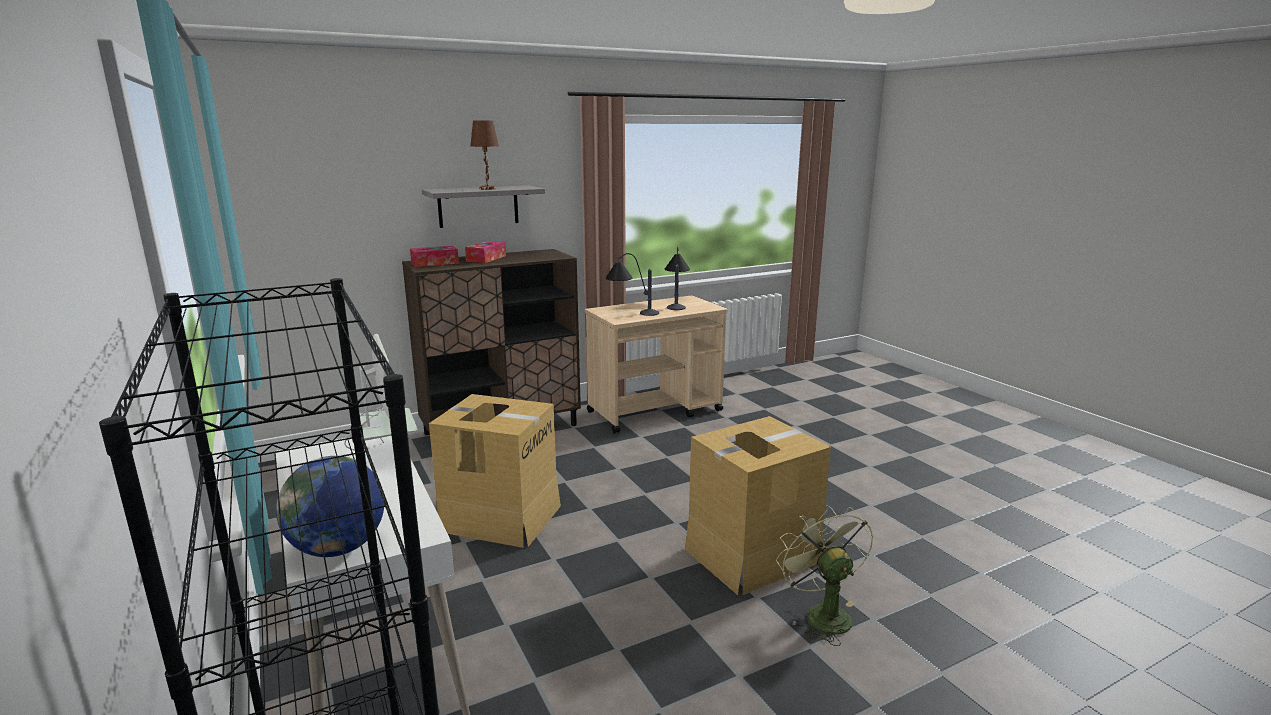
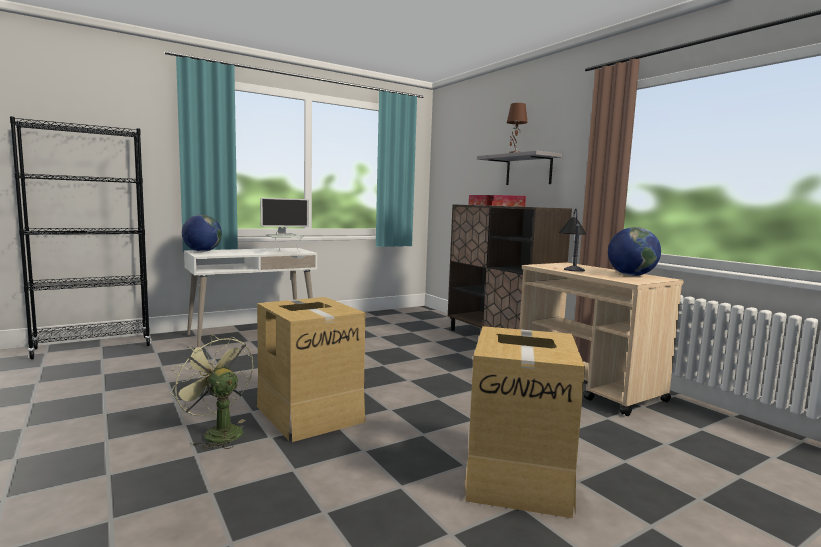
camera: 85 degrees right, 10 degrees down
(500, 517) = (370, 346): cardboard box -> cardboard box (519, 474)
(676, 303) = (631, 275): table lamp -> globe
(821, 614) = (217, 433): green fan -> green fan turned 120 degrees counterclockwise

